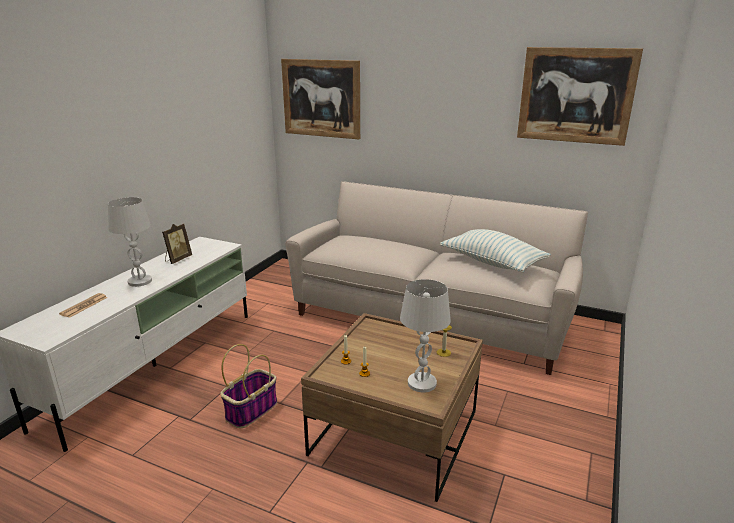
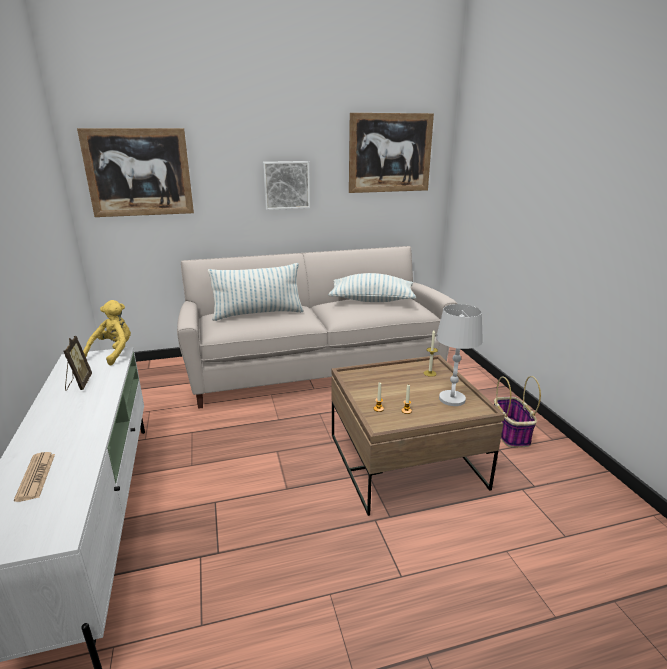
camera: 40 degrees left, 0 degrees up
(139, 281) = (69, 422): white table lamp -> none
(224, 245) = (113, 353): none -> yellow plush toy
(251, 410) = (269, 508): basket -> basket (509, 433)
(369, 245) = (258, 314): none -> pillow
(448, 121) = (286, 185): none -> picture

